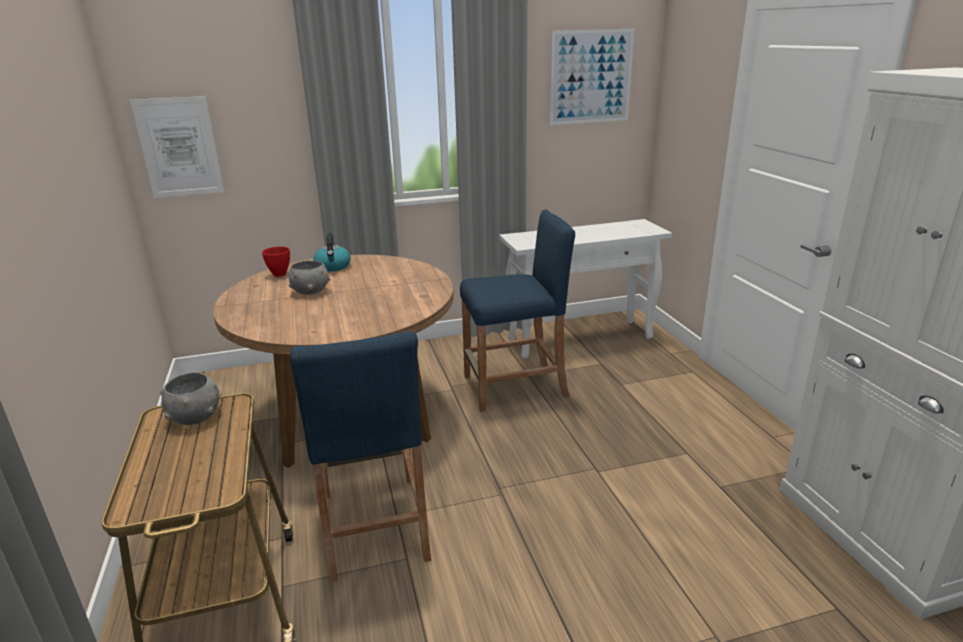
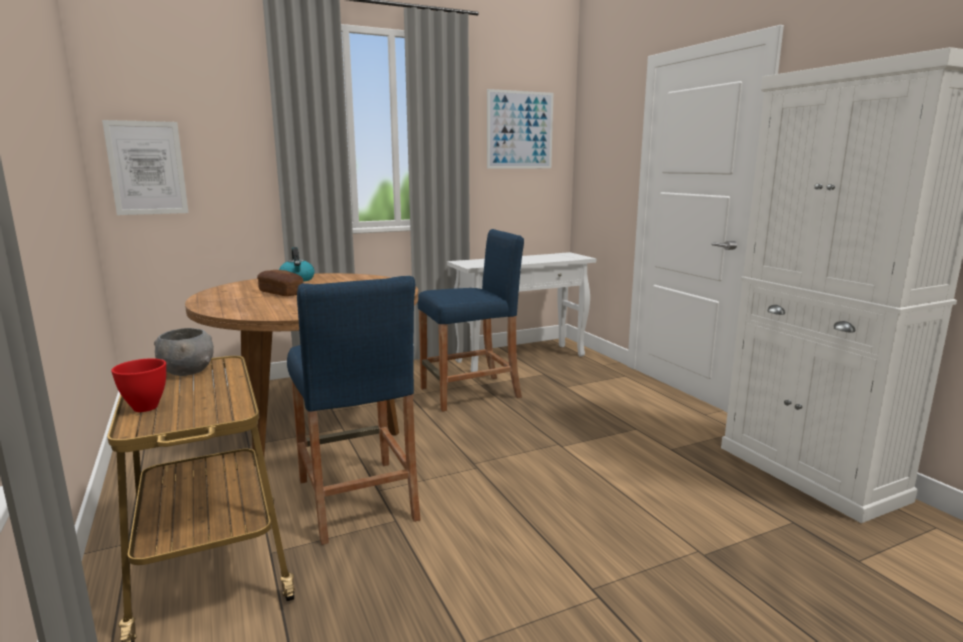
camera: 10 degrees left, 10 degrees down
(279, 274) = (245, 284): red bowl -> red bowl (145, 407)
(310, 292) = (281, 293): grey bowl -> bread

